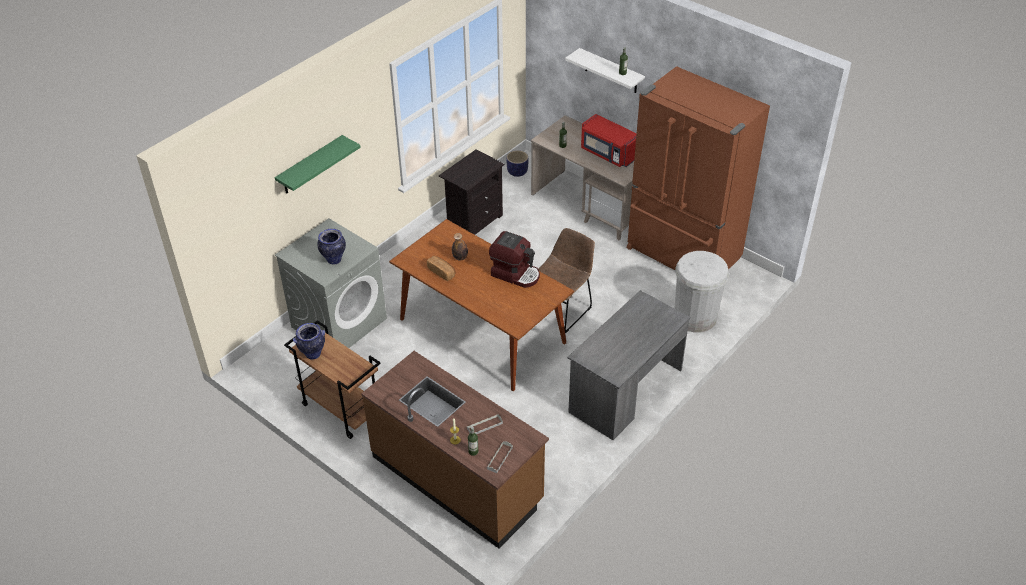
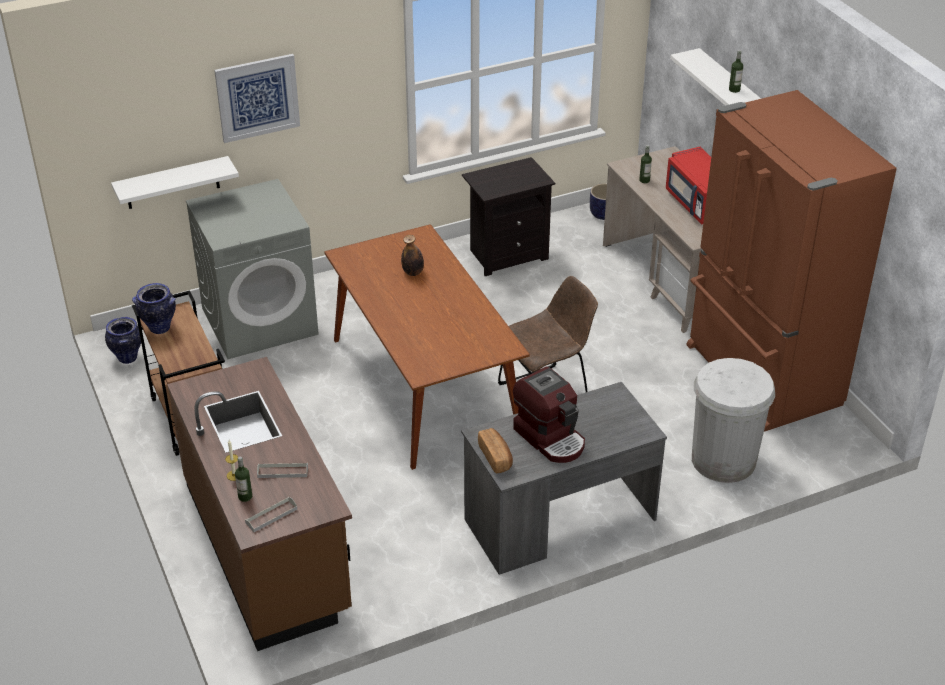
camera: 25 degrees right, 5 degrees down
(264, 245) = (172, 183): none -> white shelf
(310, 165) = (257, 97): green shelf -> picture
(333, 260) = (247, 225): vase -> vase (127, 358)
(442, 272) = (377, 282): bread -> bread (496, 457)
(515, 274) = (468, 312): coffee machine -> coffee machine (551, 438)

